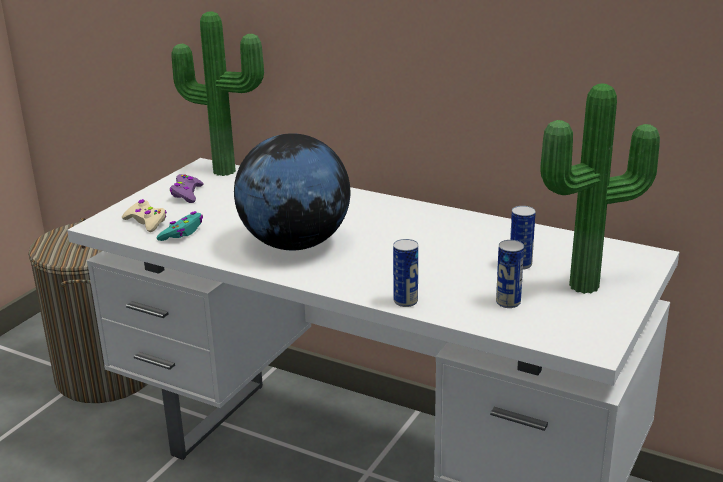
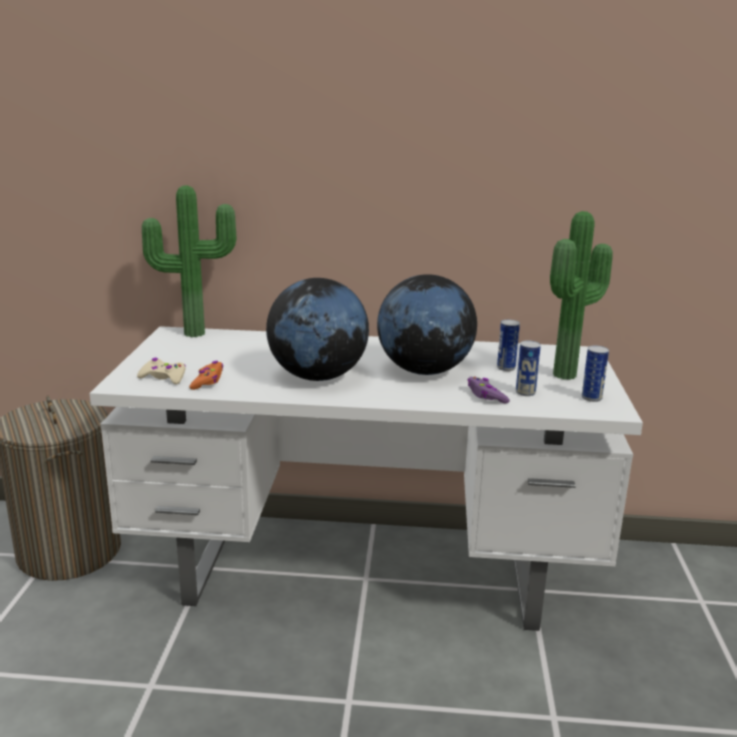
camera: 25 degrees left, 5 degrees down
(182, 233) = (207, 381): turquoise game controller -> orange game controller
(186, 194) = (178, 353): purple game controller -> purple game controller (486, 396)
(405, 301) = (451, 402): can -> can (591, 398)
(418, 254) = (424, 371): none -> globe

